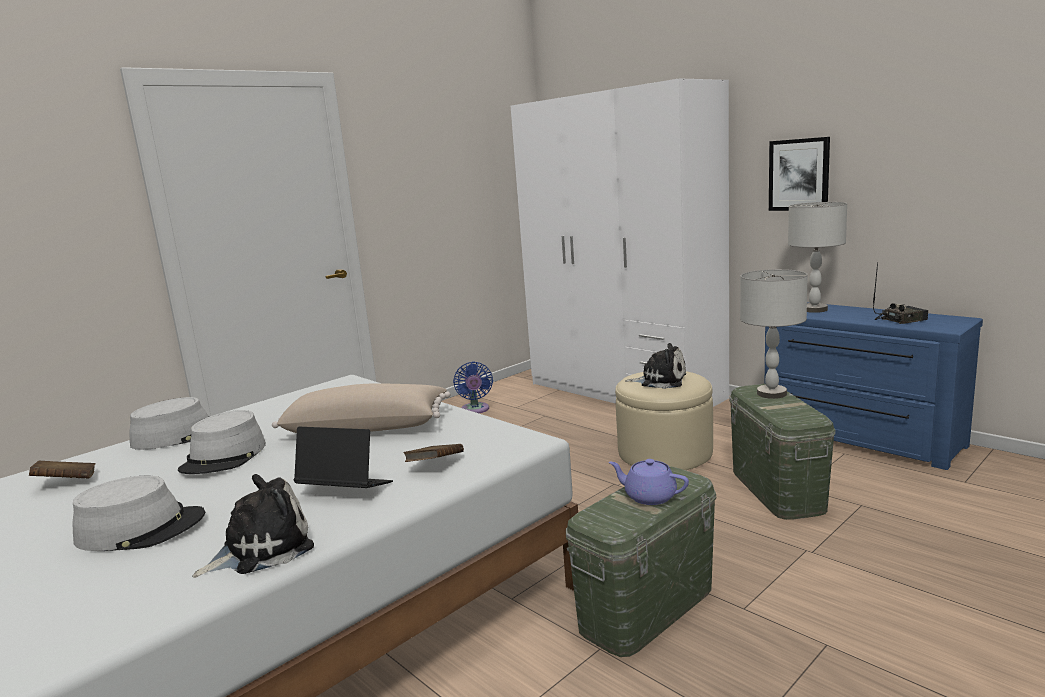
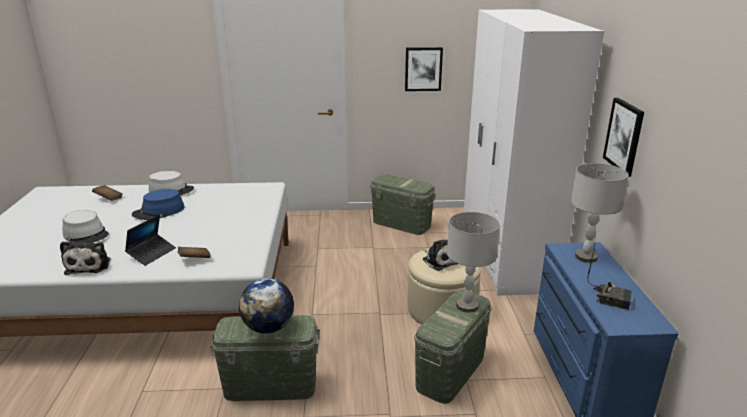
camera: 40 degrees right, 10 degrees up
(224, 457) = (159, 211): grey hat -> blue hat
(261, 548) = (89, 265): plush toy -> plush toy turned 75 degrees clockwise
(345, 490) = (152, 253): laptop -> laptop turned 60 degrees clockwise
(367, 427) = (221, 222): beige pillow -> none
(444, 195) = (423, 69): none -> picture
(475, 410) = (401, 224): blue fan -> green storage box
(649, 496) = (268, 327): purple teapot -> globe

